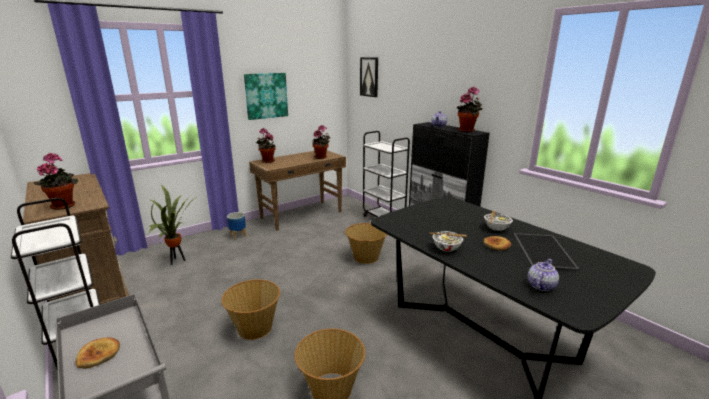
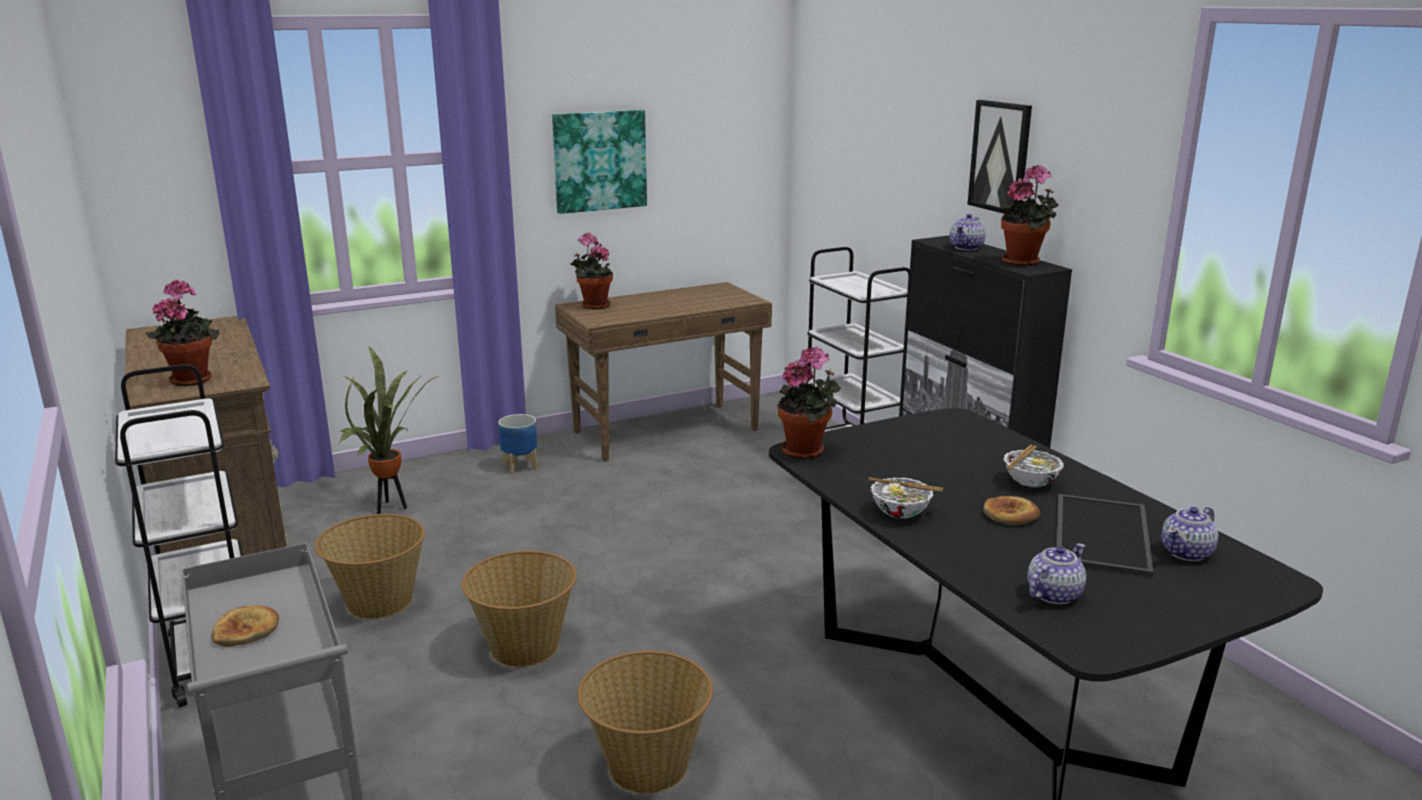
camera: 10 degrees right, 0 degrees up
(321, 157) = (716, 302): potted plant -> potted plant (806, 451)
(365, 257) = (785, 533): basket -> basket (378, 602)
(369, 77) = (836, 121): picture -> picture (1000, 157)
(585, 257) = (1187, 553): none -> teapot

